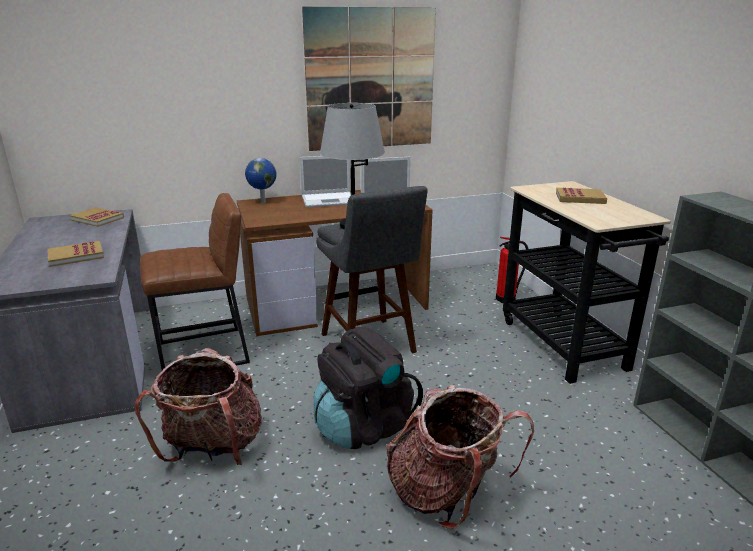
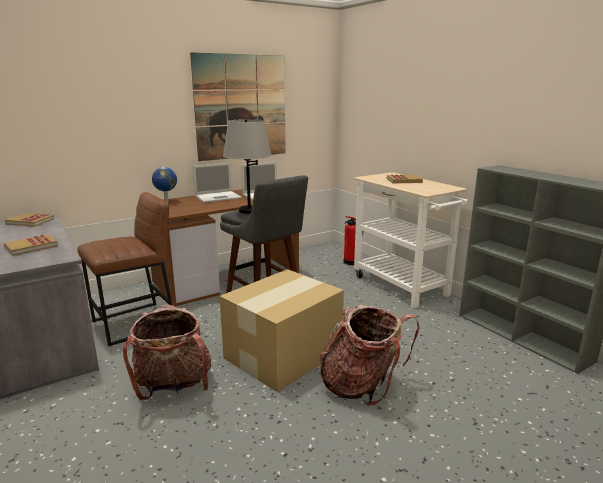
camera: 15 degrees left, 5 degrees down
(363, 426) = (285, 354): black backpack -> cardboard box
(563, 345) = (401, 286): black cart -> white cart

